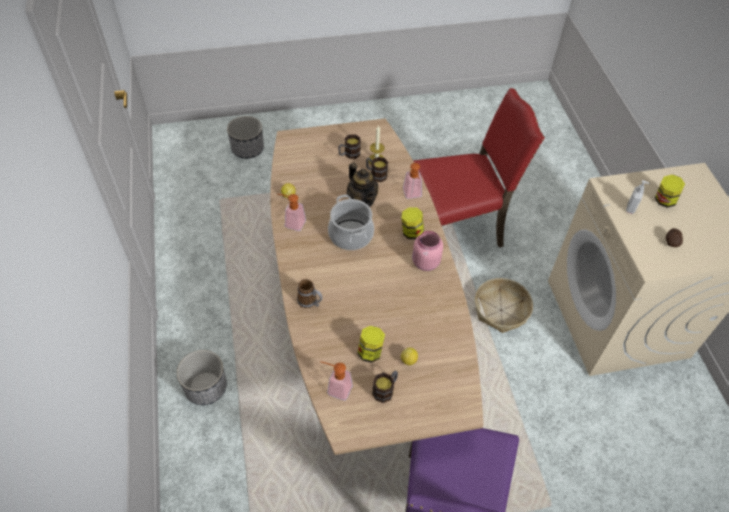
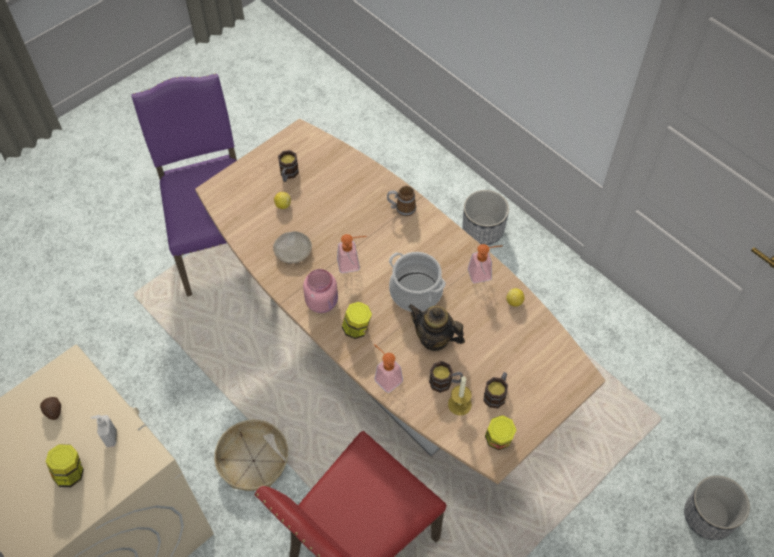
camera: 150 degrees right, 5 degrees up
(335, 388) = (329, 156): soap dispenser -> soap dispenser (353, 263)
(370, 352) = (319, 195): jar -> jar (498, 440)
(424, 313) = (293, 251): none -> beige plate

